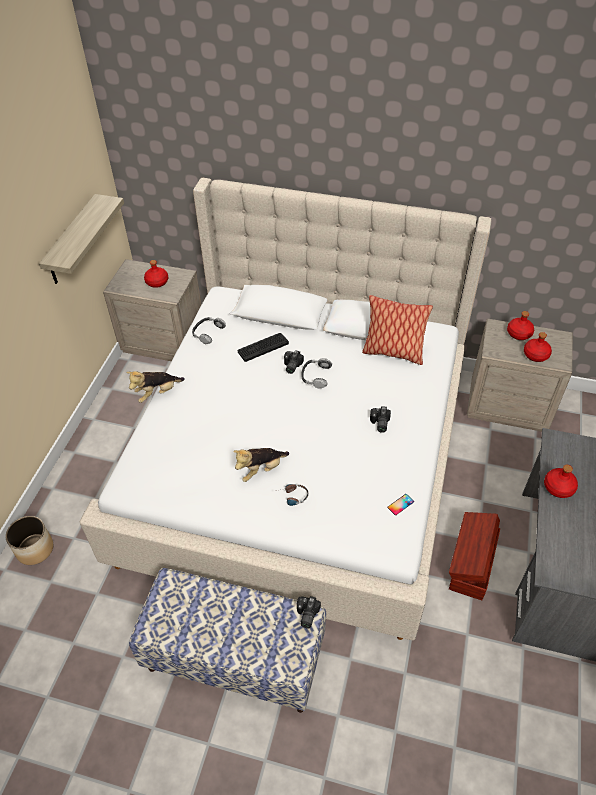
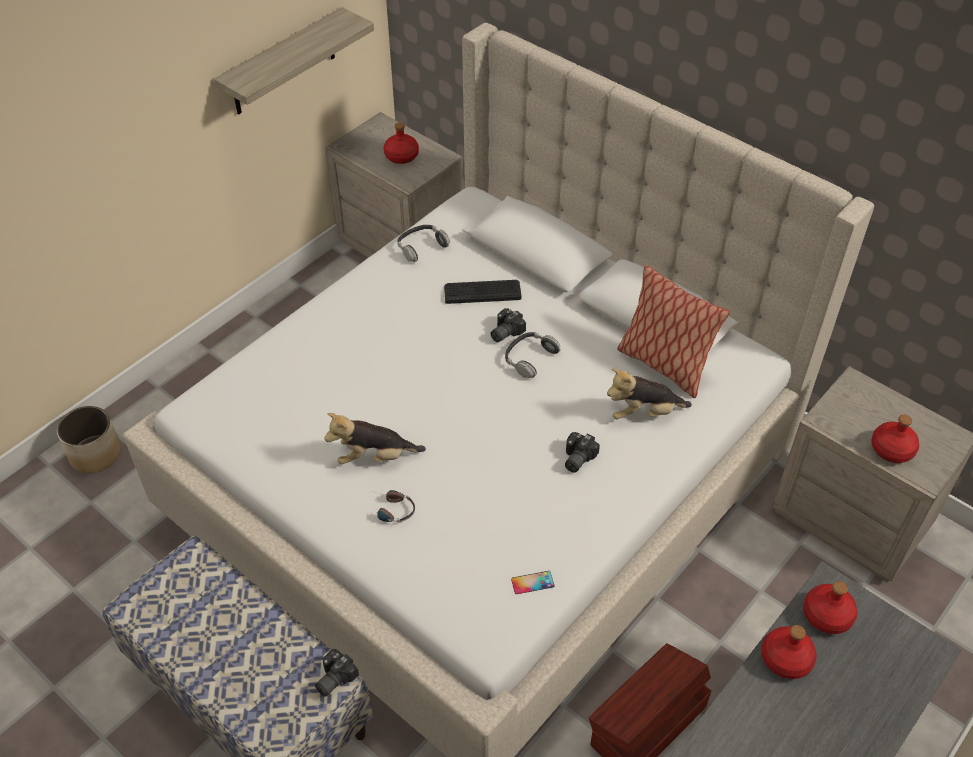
camera: 25 degrees right, 0 degrees up
(157, 393) = (307, 305): plush toy -> plush toy (644, 413)
(518, 334) = (885, 407): red bottle -> red bottle (826, 615)

